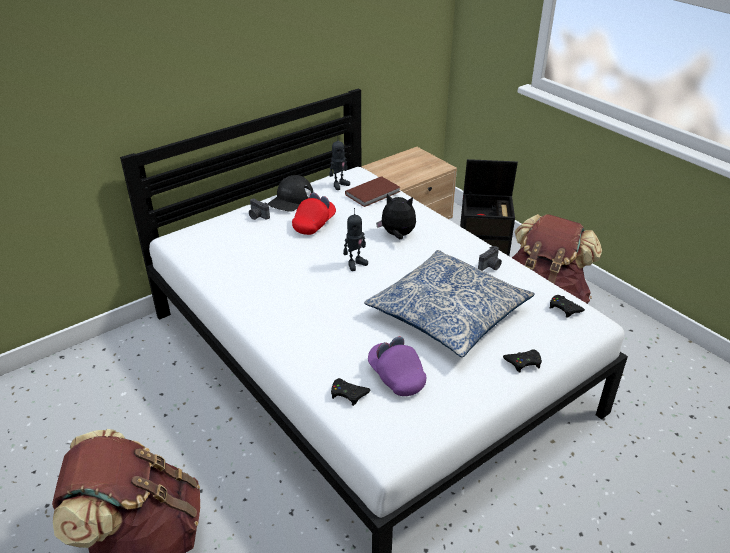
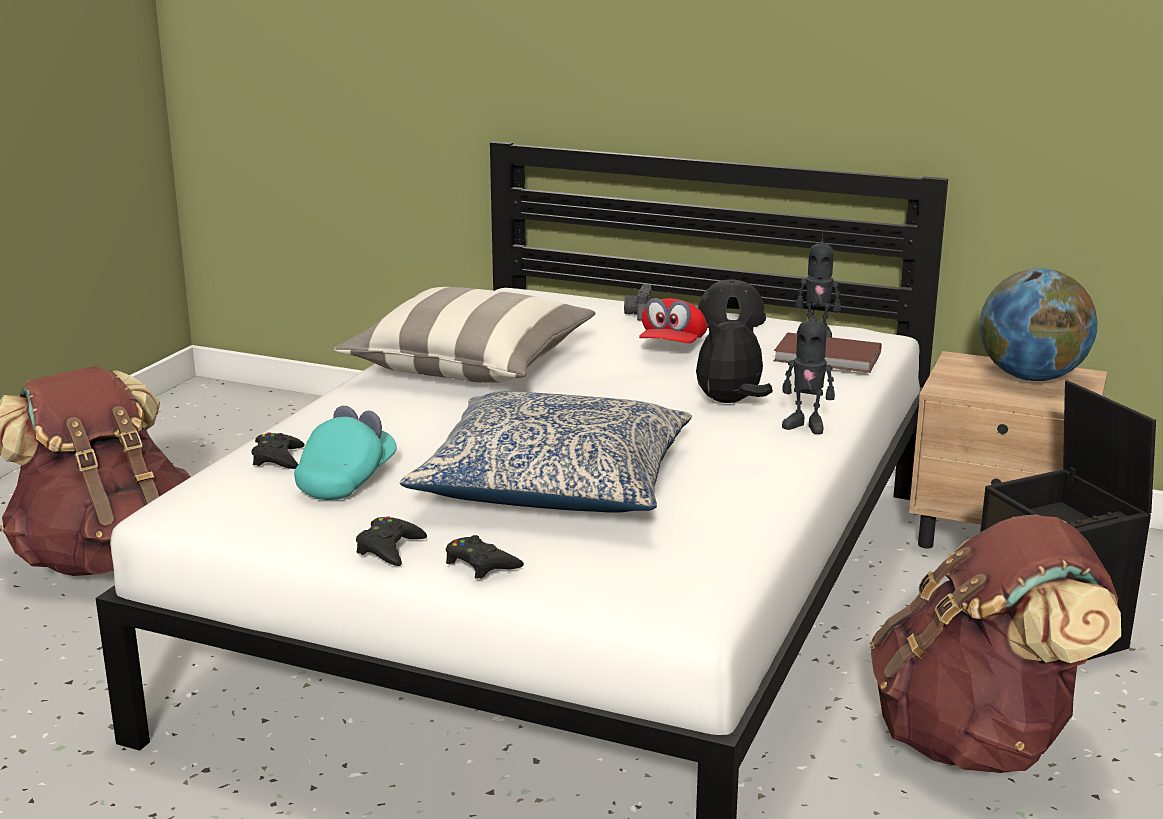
camera: 60 degrees right, 15 degrees down
(274, 289) = (470, 366): none -> pillow
(314, 224) = (672, 347): red cap -> red cap turned 105 degrees clockwise
(355, 264) = (600, 393): toy robot -> toy robot (805, 425)
(396, 377) = (347, 480): purple cap -> turquoise cap
(397, 235) = (730, 402): plush toy -> plush toy turned 105 degrees counterclockwise
(408, 162) = (1031, 377): none -> globe
(490, 266) = (746, 488): camera -> none
(564, 308) = (697, 575): black game controller -> black game controller (389, 548)

